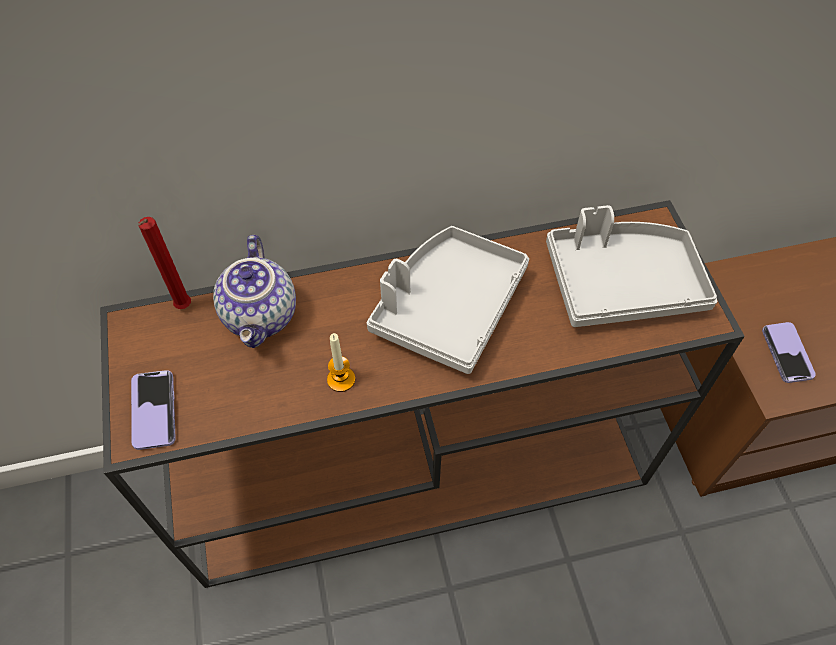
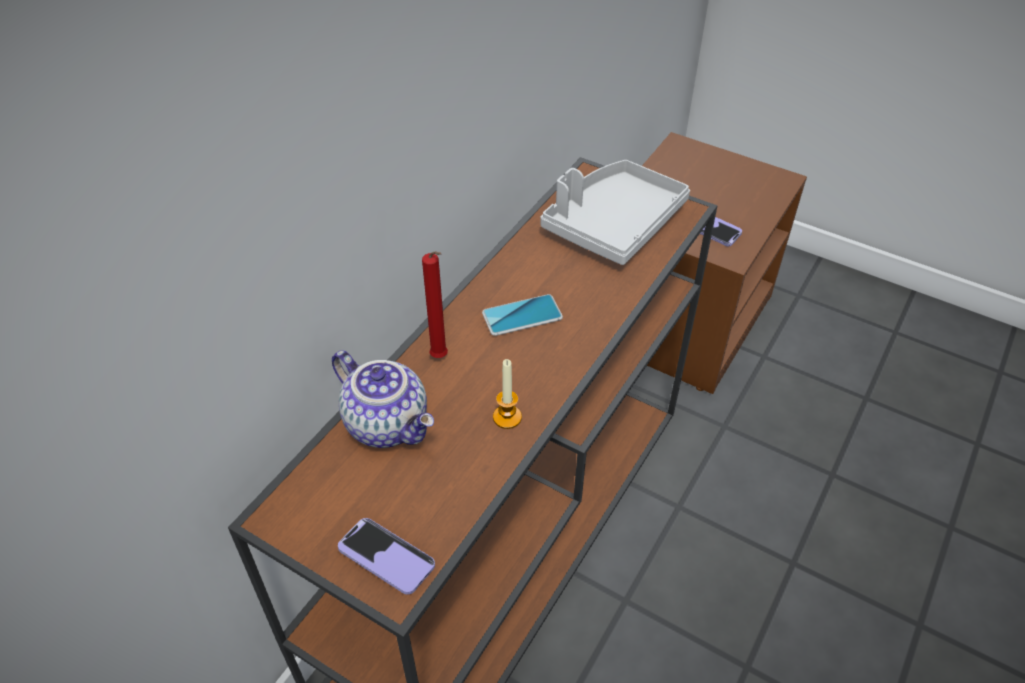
camera: 45 degrees left, 10 degrees down
(183, 308) = (311, 469): red candle -> red candle (441, 358)
(448, 307) = (522, 316): grey tray -> phone

